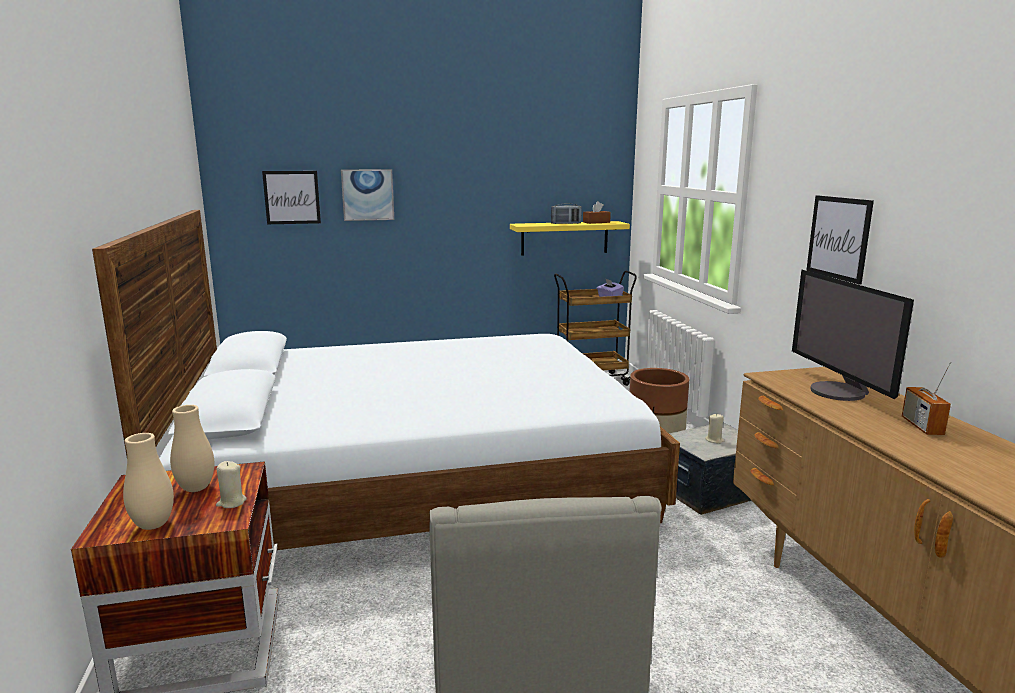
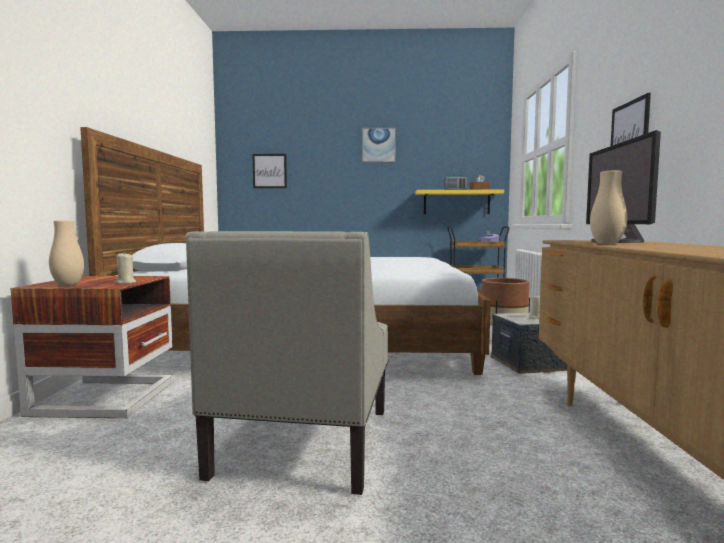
camera: 15 degrees right, 10 degrees down
(196, 488) = (113, 279): beige vase -> beige vase (607, 244)
(367, 195) = (318, 170): picture -> picture (378, 145)
(922, 426) = (677, 246): radio -> none

